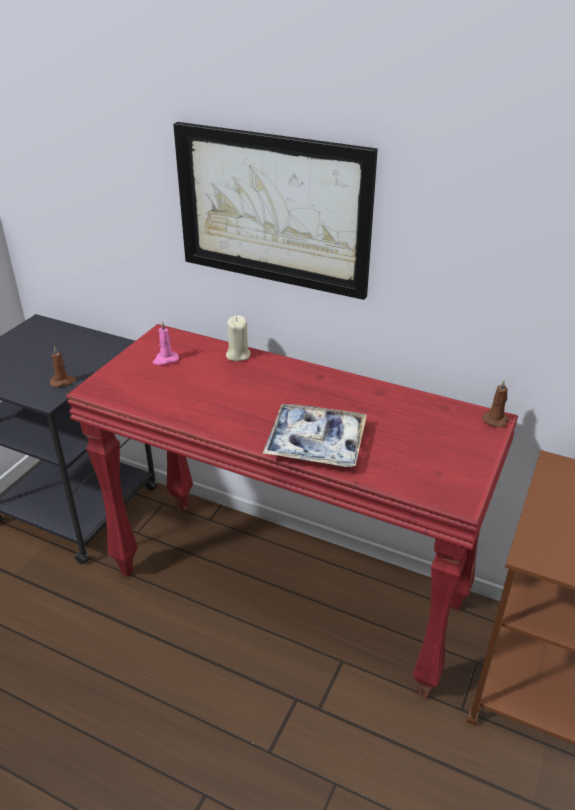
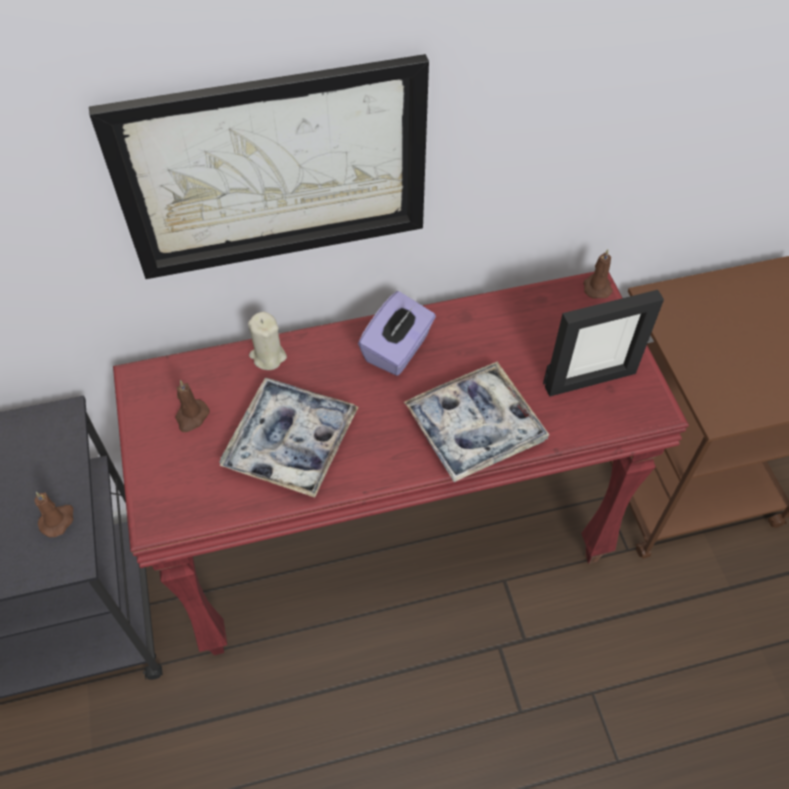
camera: 40 degrees left, 20 degrees up
(165, 359) = (191, 417): pink candle -> brown candle
(200, 395) = (291, 443): none -> tray
(316, 386) = (398, 349): none -> purple tissue box
(428, 460) = (589, 378): none -> picture frame

